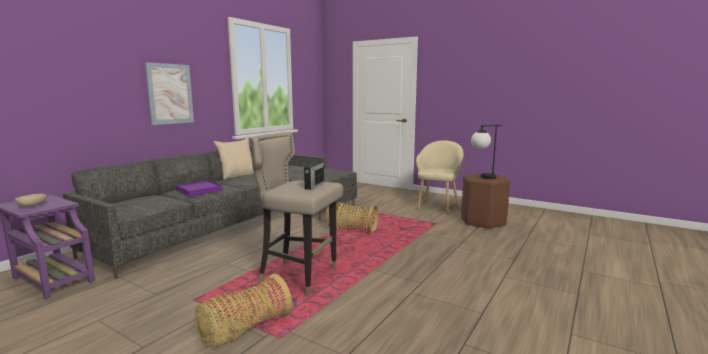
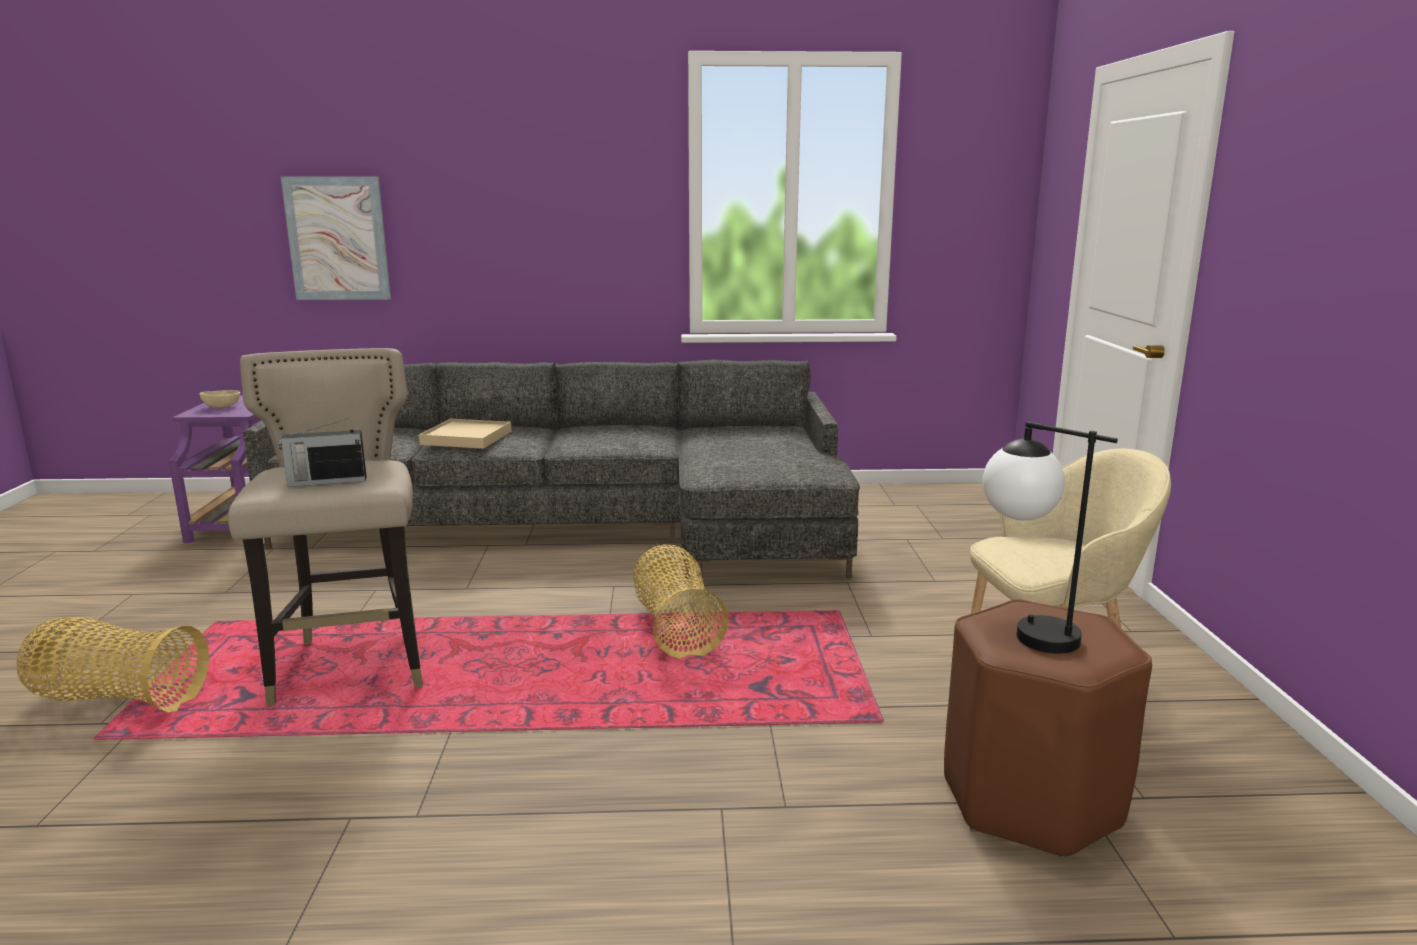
camera: 55 degrees right, 5 degrees up
(170, 94) = (528, 236): picture -> picture (337, 239)
(199, 190) = (466, 438): purple tray -> beige tray
(237, 176) = (611, 426): beige pillow -> none

